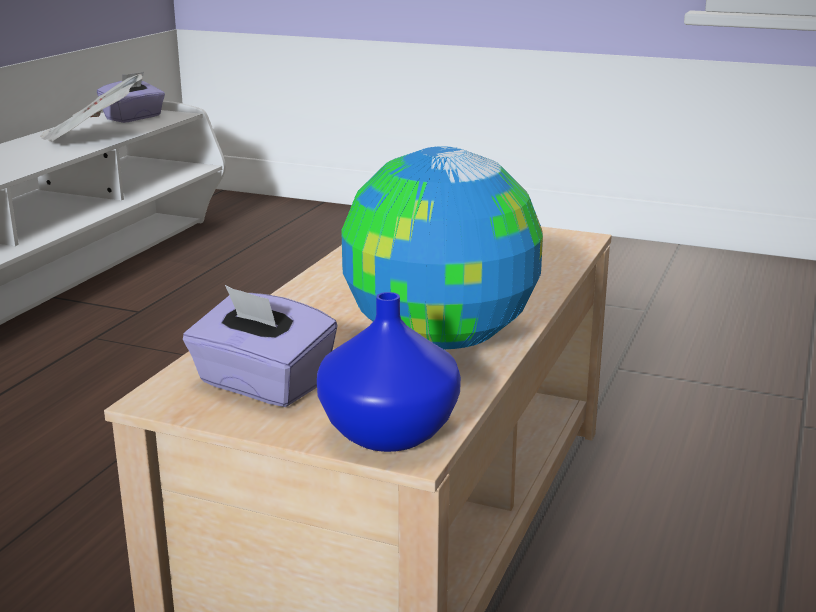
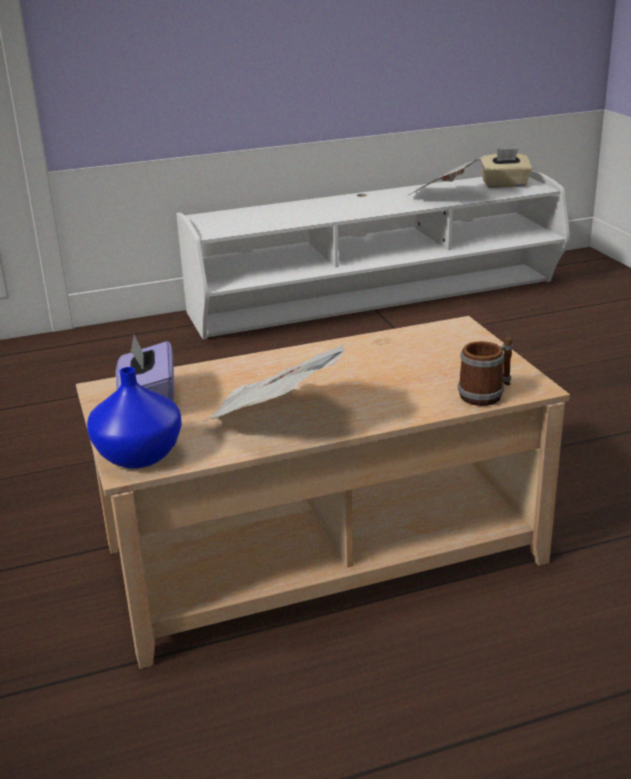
camera: 50 degrees right, 5 degrees up
(134, 118) = (504, 185): purple tissue box -> beige tissue box
(438, 340) = (276, 418): globe -> newspaper
(559, 255) = (487, 394): none -> mug

